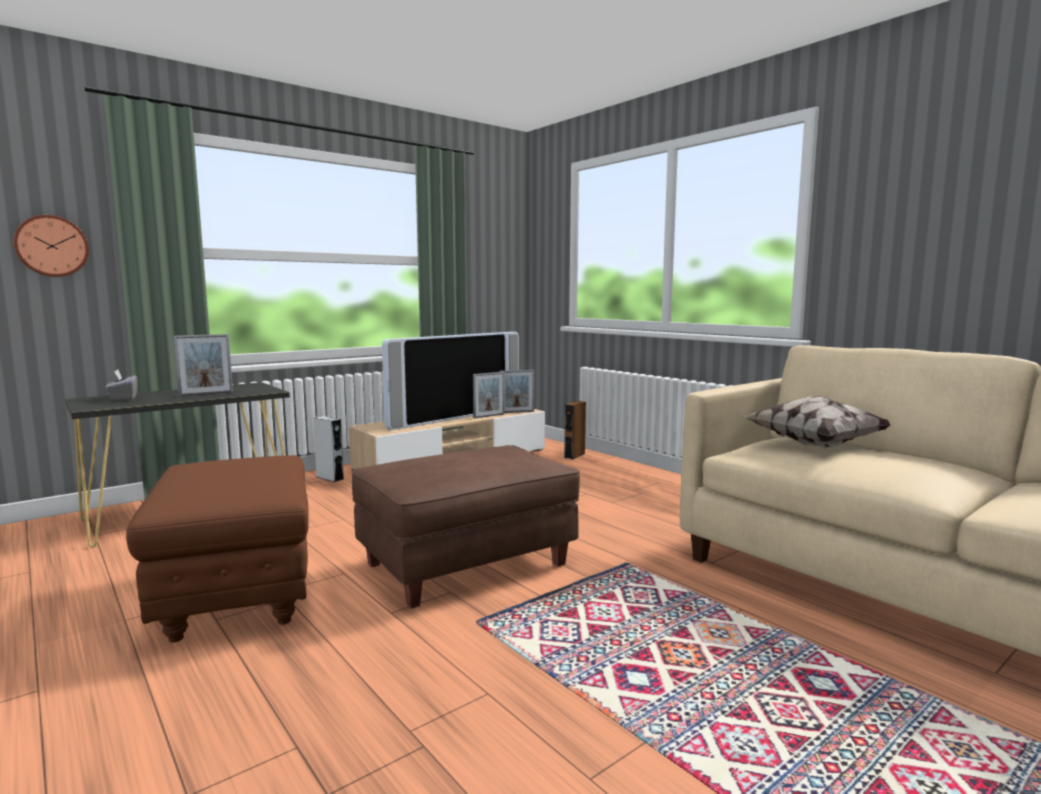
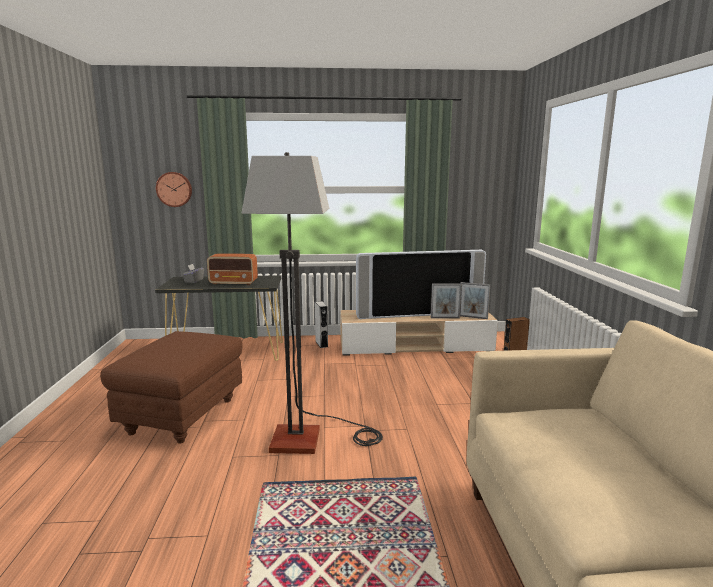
camera: 35 degrees right, 5 degrees up
(206, 394) = (234, 283): picture frame -> radio
(466, 565) = (312, 438): brown ottoman -> floor lamp
(814, 444) = (587, 430): pillow -> none

